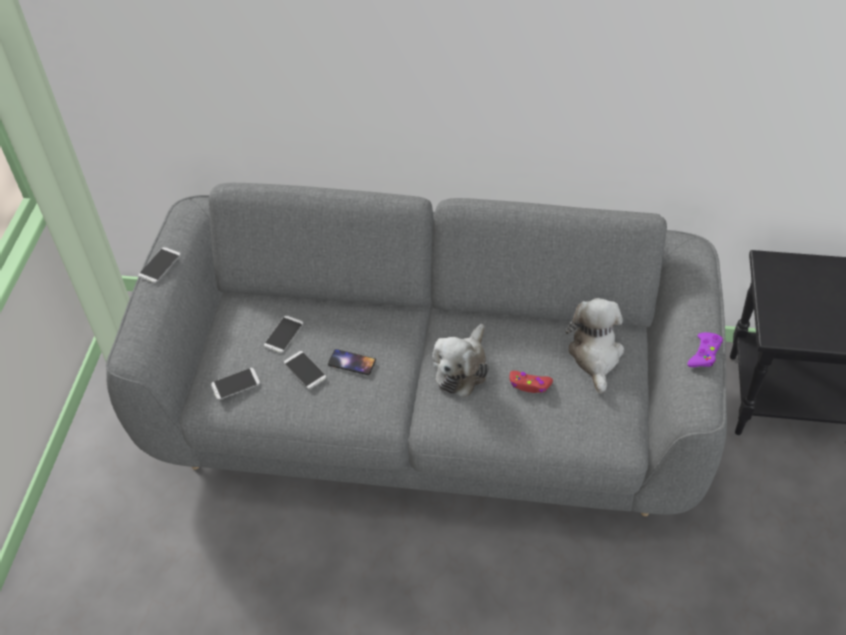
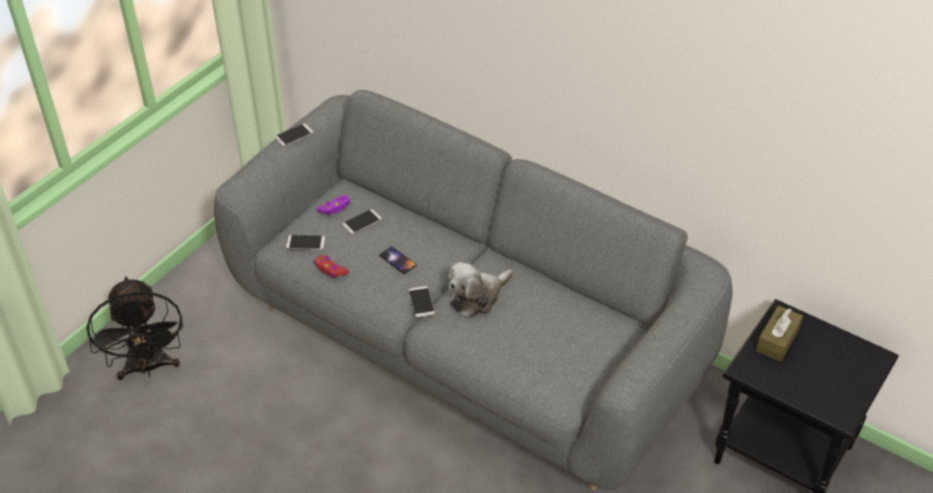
camera: 25 degrees right, 5 degrees down
(93, 600) = (148, 368): none -> black fan
(305, 370) = (360, 252): phone -> phone (421, 302)
(529, 385) = (520, 329): red game controller -> red game controller (330, 270)
(595, 355) = (588, 329): plush toy -> none
(704, 354) = (655, 351): purple game controller -> purple game controller (335, 208)
(783, 291) = (777, 340): none -> brown tissue box

